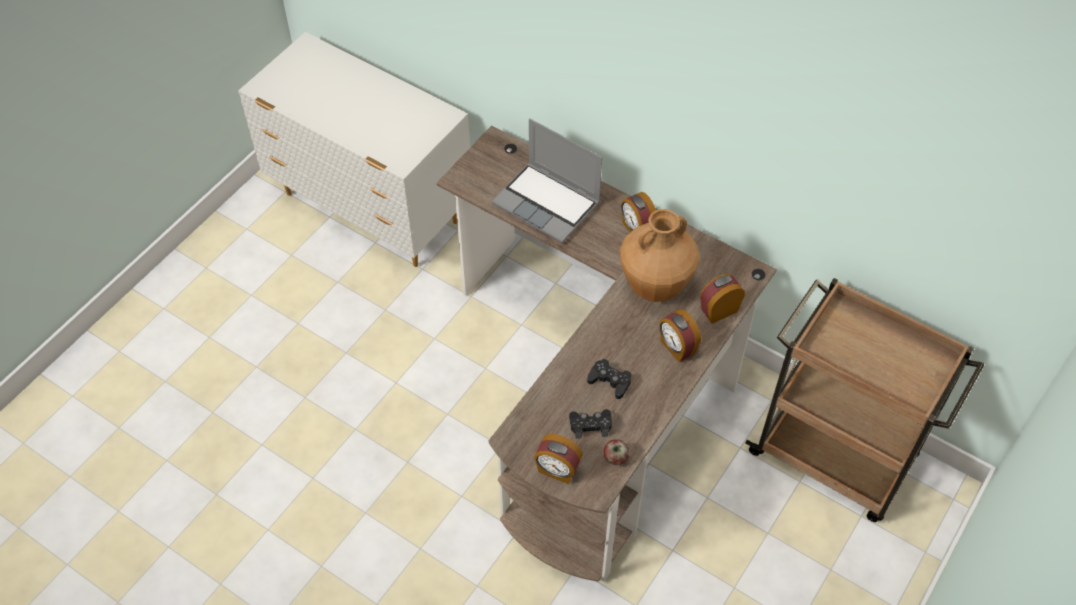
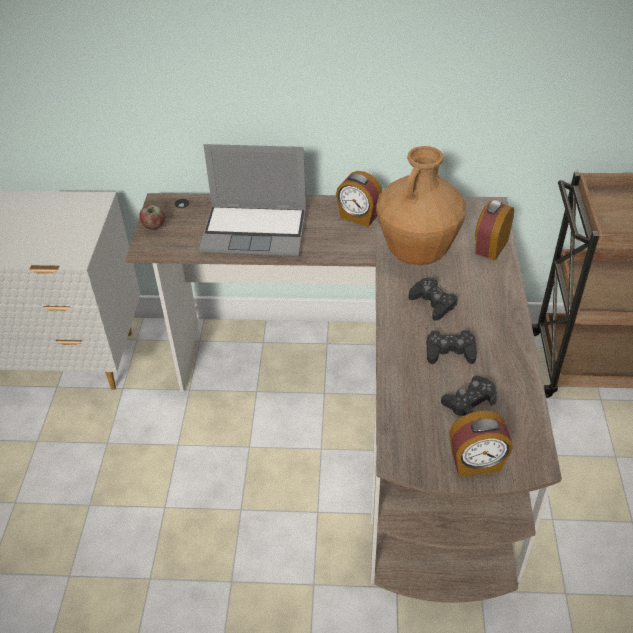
camera: 30 degrees left, 10 degrees down
(615, 458) = (522, 419): apple -> apple (154, 226)
(631, 335) = (433, 303): none -> black game controller
(677, 347) = (483, 293): alarm clock -> none

